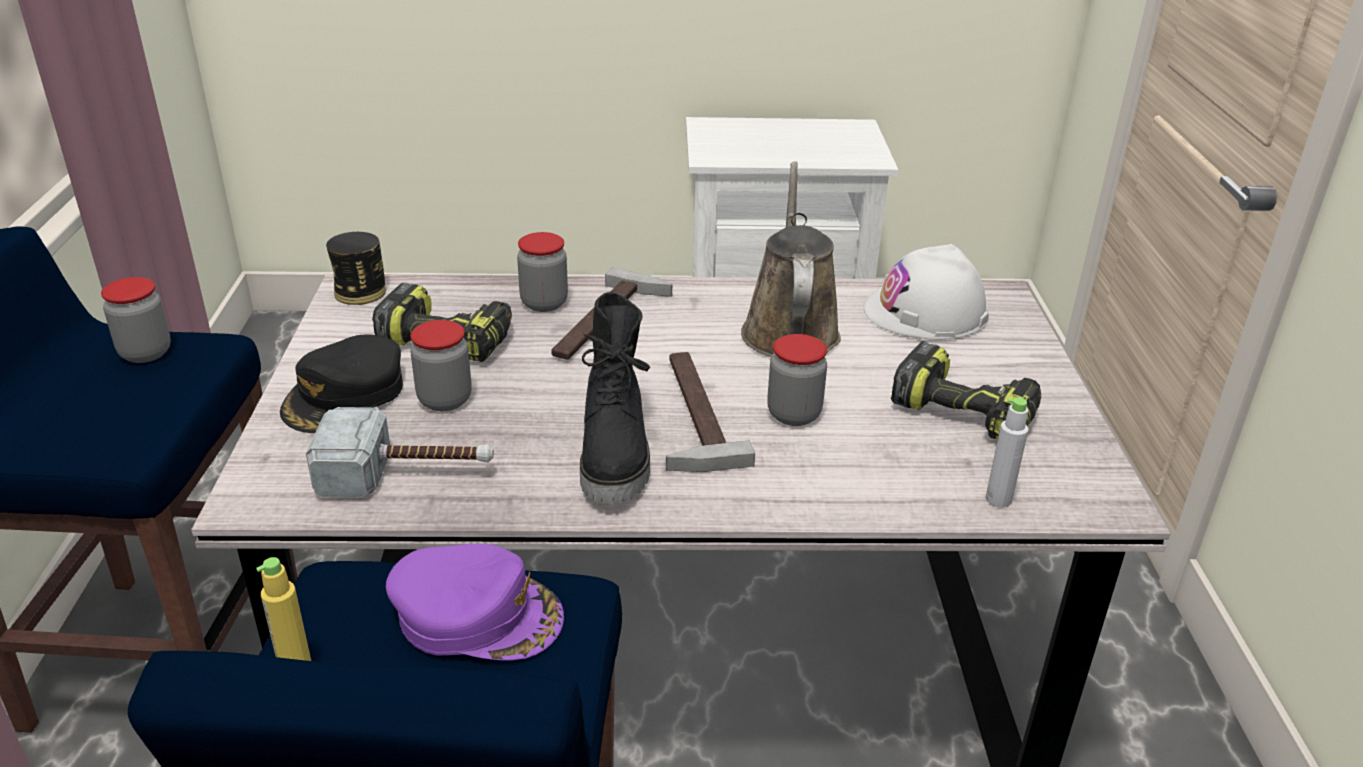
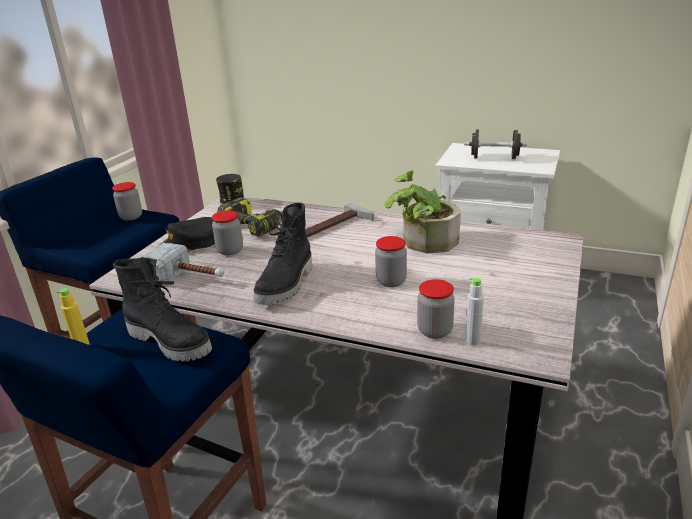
camera: 25 degrees right, 5 degrees down
(477, 614) = (171, 341): purple cap -> black boot
(544, 303) = (309, 216): jar -> jar (434, 331)
(689, 413) = (337, 273): hammer -> none
(781, 144) = (494, 158): none -> black dumbbell
(789, 329) = (422, 242): brown watering can -> potted plant
(926, 312) = (508, 243): white hard hat -> none
(966, 410) = (491, 294): power drill -> none

